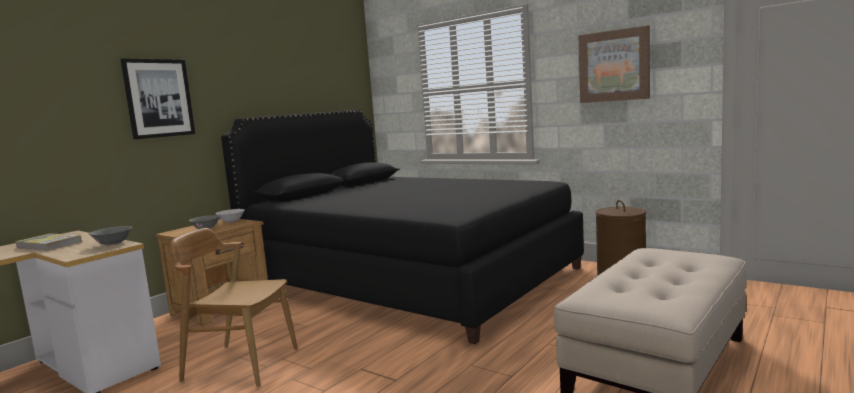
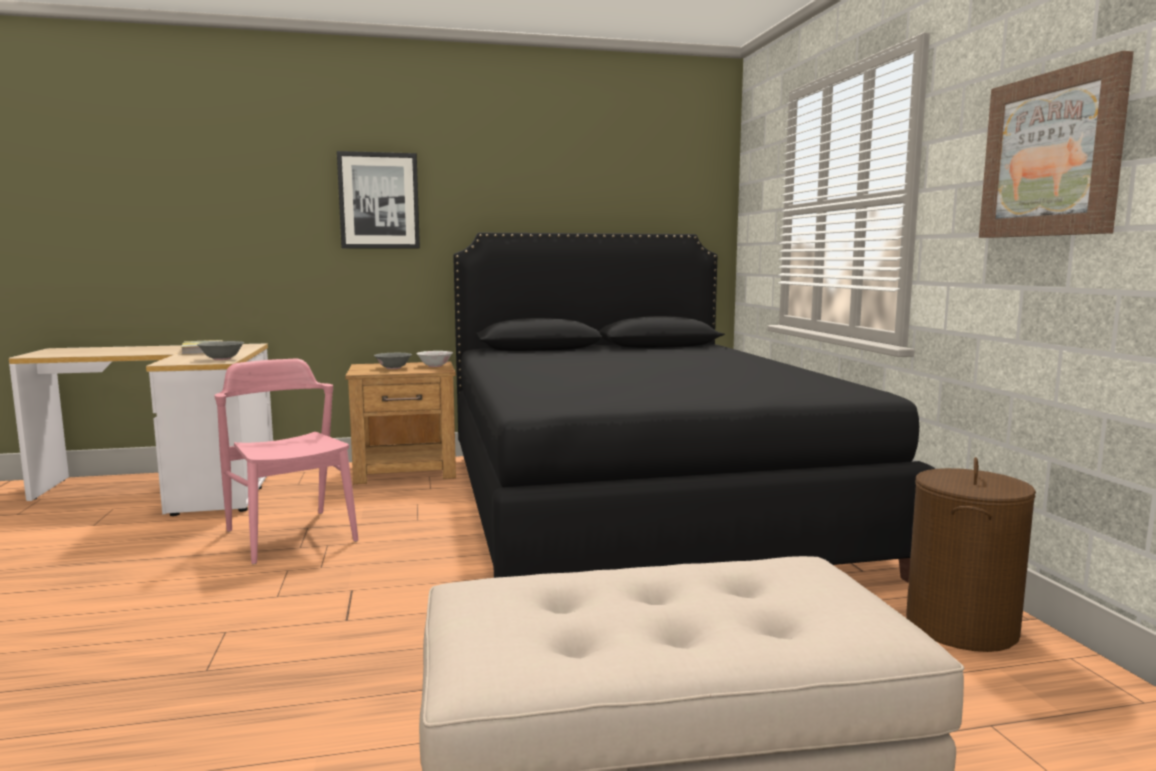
camera: 40 degrees right, 0 degrees up
(241, 364) = (291, 535): brown chair -> pink chair

